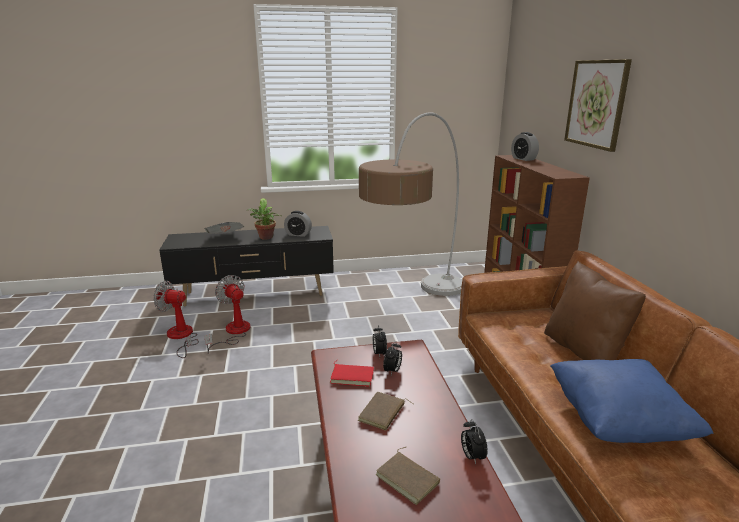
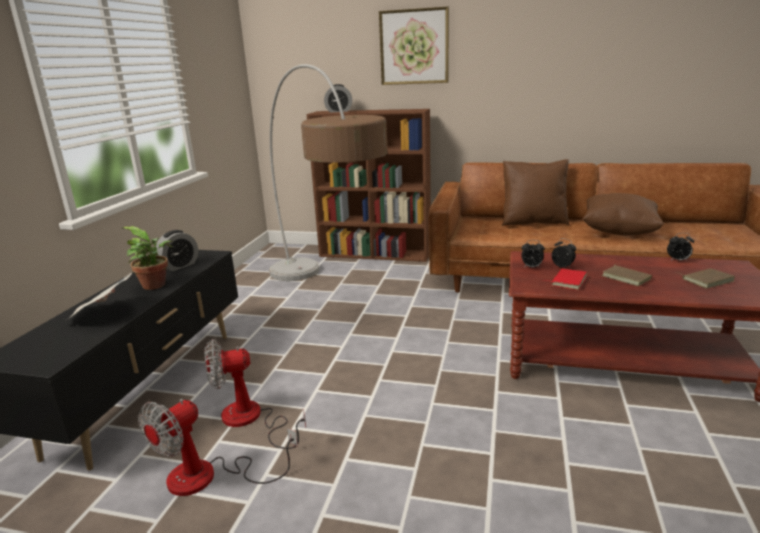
camera: 65 degrees left, 0 degrees up
(618, 422) = (619, 232): blue pillow -> brown pillow

